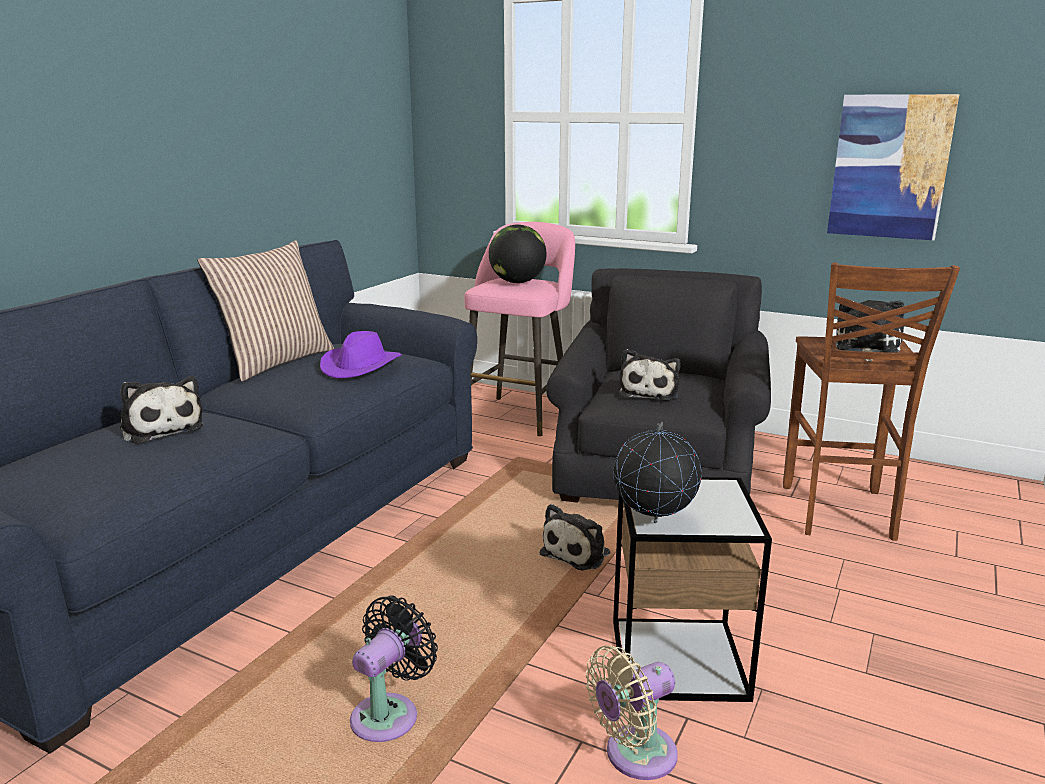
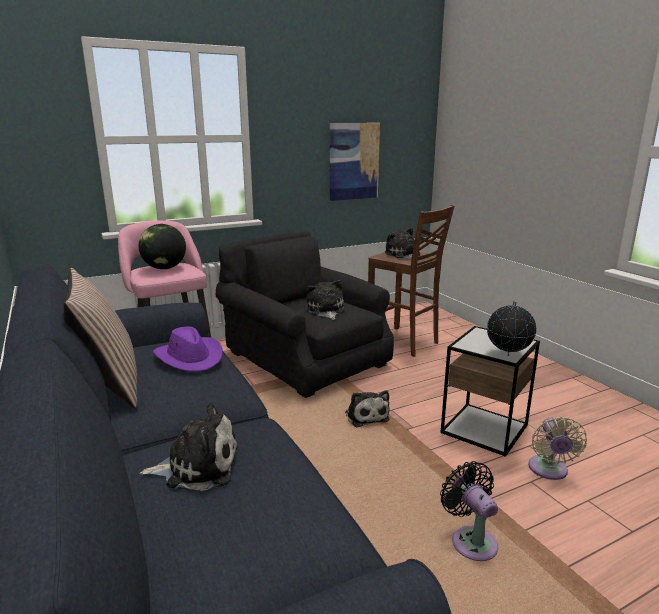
camera: 55 degrees left, 0 degrees up
(649, 392) = (326, 310): plush toy -> plush toy turned 150 degrees counterclockwise

